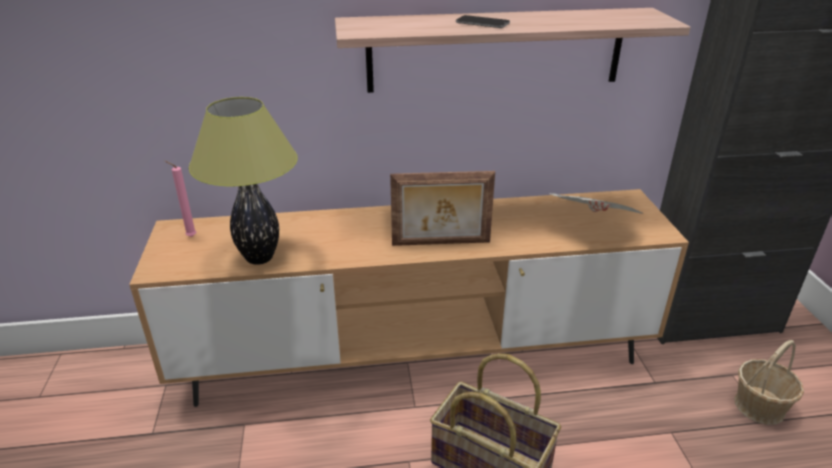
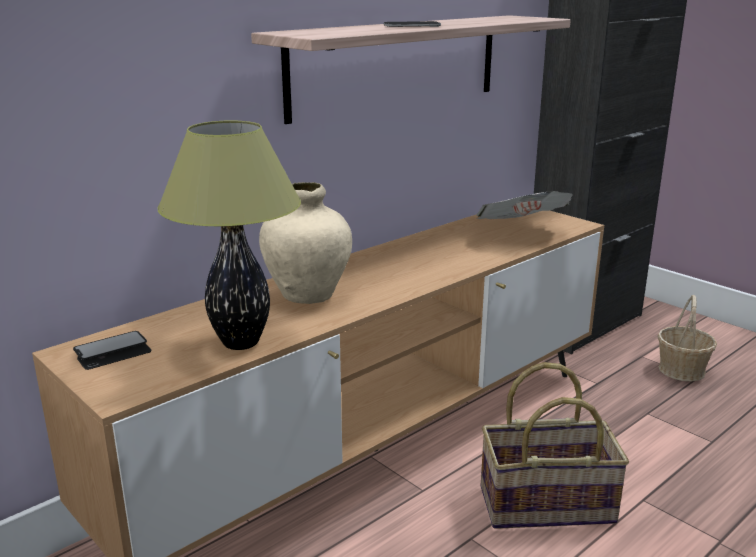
camera: 35 degrees left, 10 degrees down
(190, 236) = (113, 352): pink candle -> phone
(348, 233) = (308, 295): none -> beige vase
(441, 244) = (416, 278): picture frame -> none

